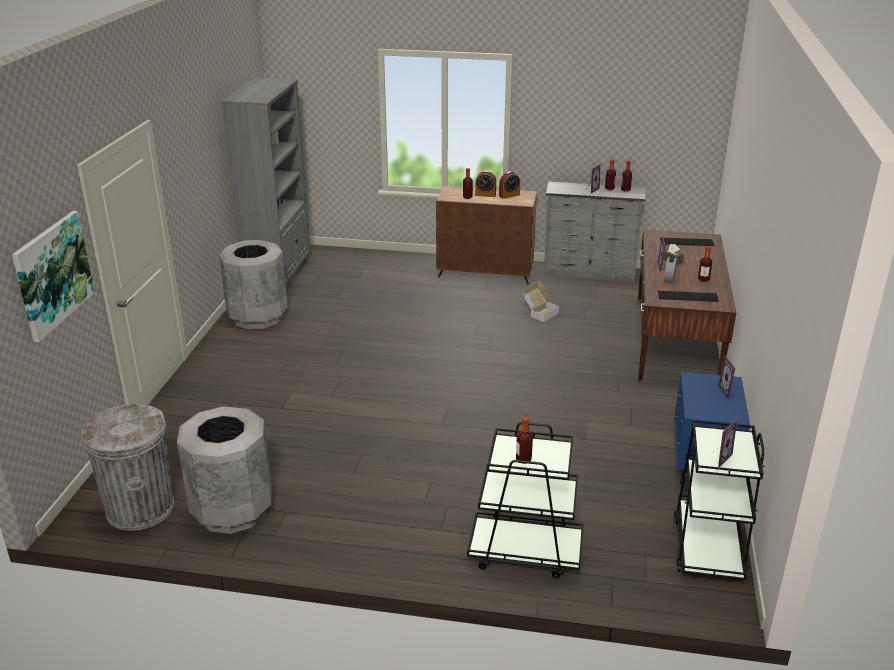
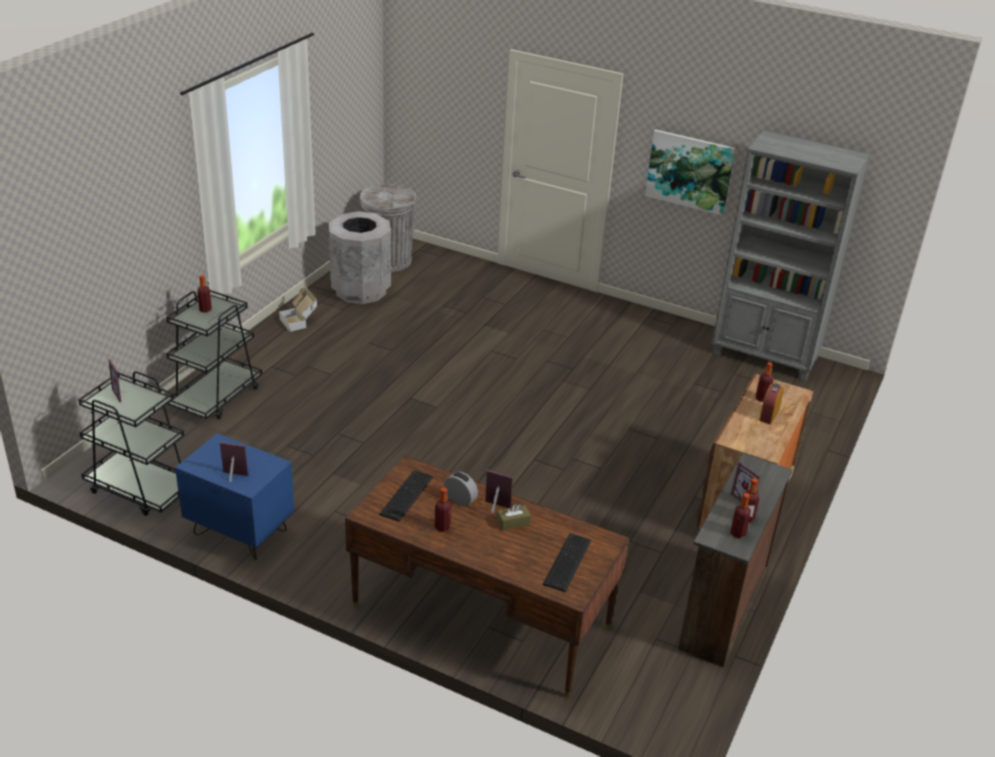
camera: 105 degrees right, 5 degrees up
(52, 274) = (452, 97): picture -> picture (689, 171)
(258, 317) = (664, 333): grey trash can -> none
(509, 195) = (762, 434): alarm clock -> none
(539, 313) = (610, 522): cardboard box -> cardboard box (299, 322)
(589, 273) = (720, 611): grey dresser -> brown dresser

